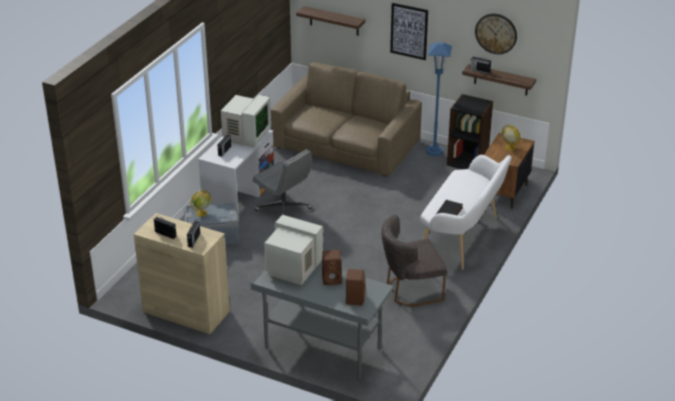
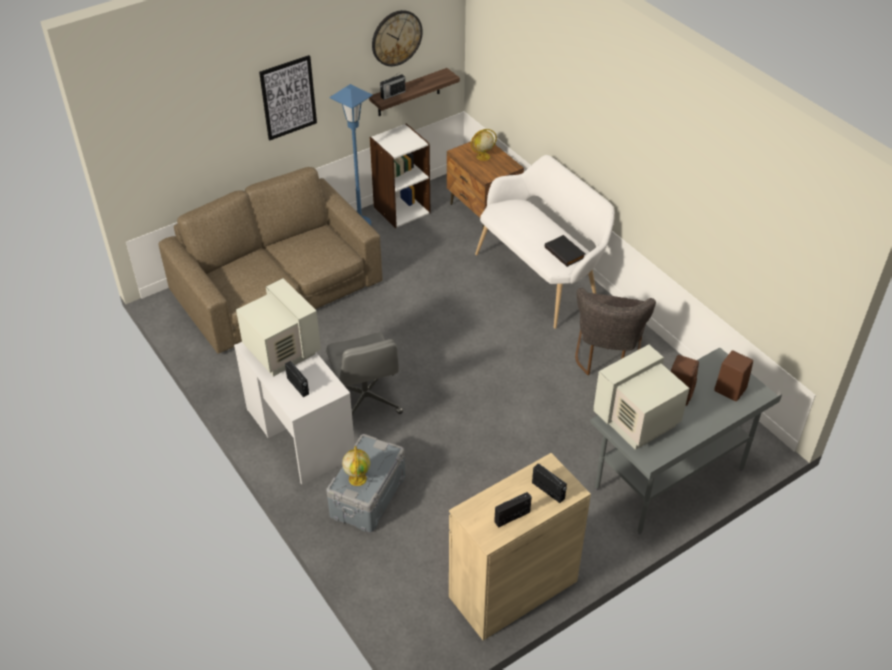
camera: 60 degrees left, 10 degrees up
(284, 210) = (366, 400): grey office chair -> grey office chair turned 90 degrees clockwise
(334, 21) = (180, 145): shelf -> none
(468, 161) = (401, 209): black bookcase -> white bookcase

